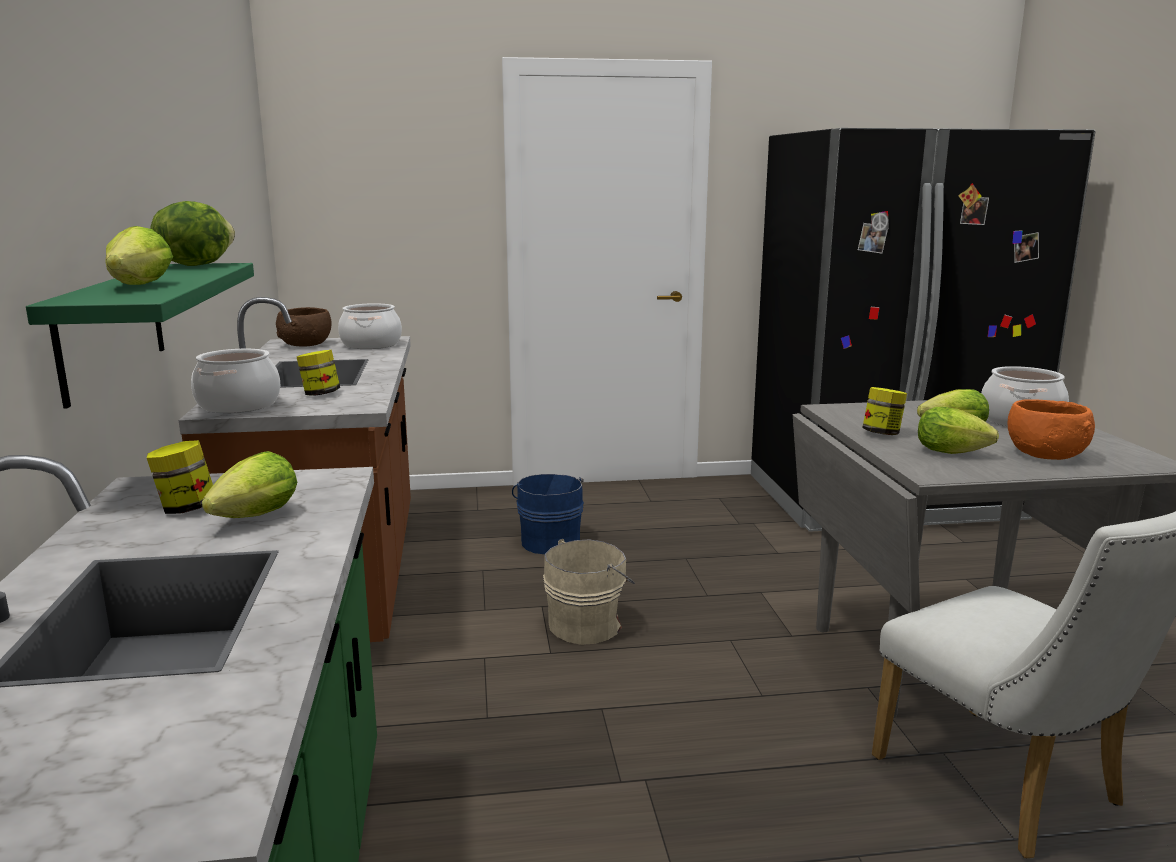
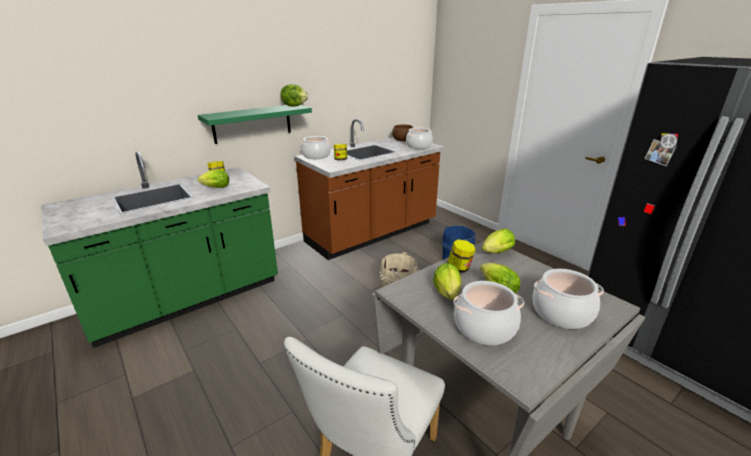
camera: 60 degrees right, 10 degrees up
(138, 286) = (239, 112): lettuce -> lettuce (495, 253)
(1044, 454) = (484, 327): orange bowl -> cooking pot

